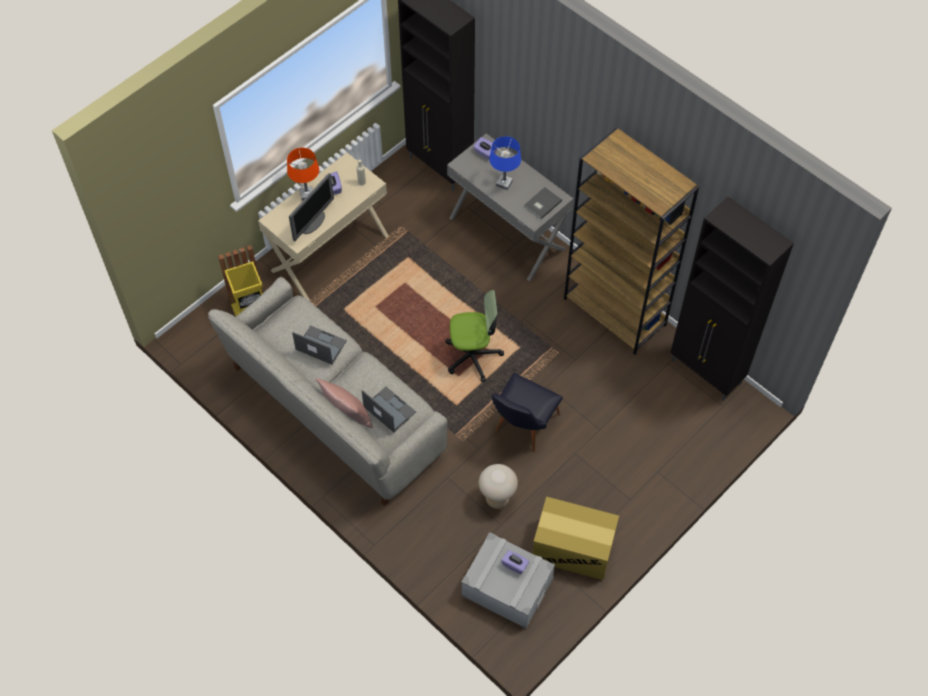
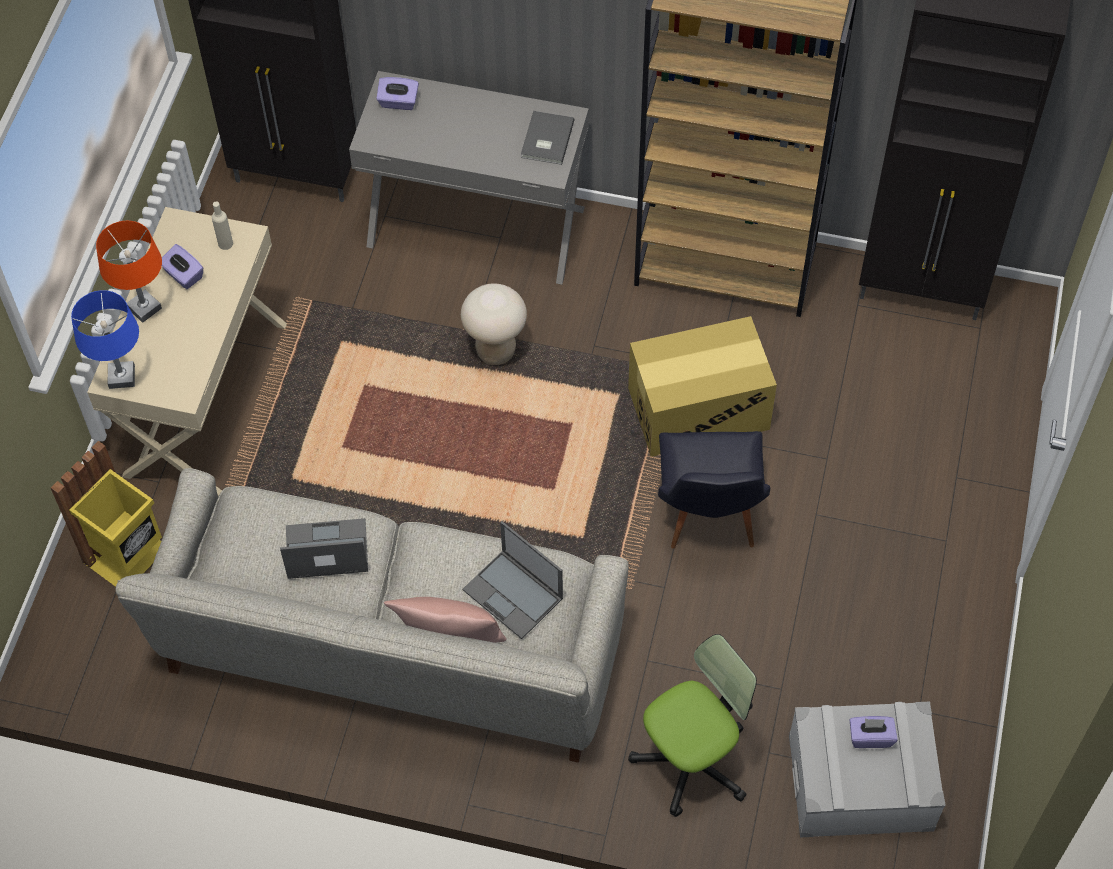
camera: 30 degrees left, 0 degrees up
(313, 222) = (188, 348): monitor -> none
(389, 409) = (514, 594): laptop -> laptop turned 150 degrees counterclockwise
(473, 356) = (554, 446): office chair -> office chair (691, 760)
(497, 499) = (749, 652): beige stool -> beige stool (496, 351)
(504, 183) = (463, 136): blue table lamp -> blue table lamp (122, 377)
(573, 548) = (916, 663): cardboard box -> cardboard box (699, 408)

